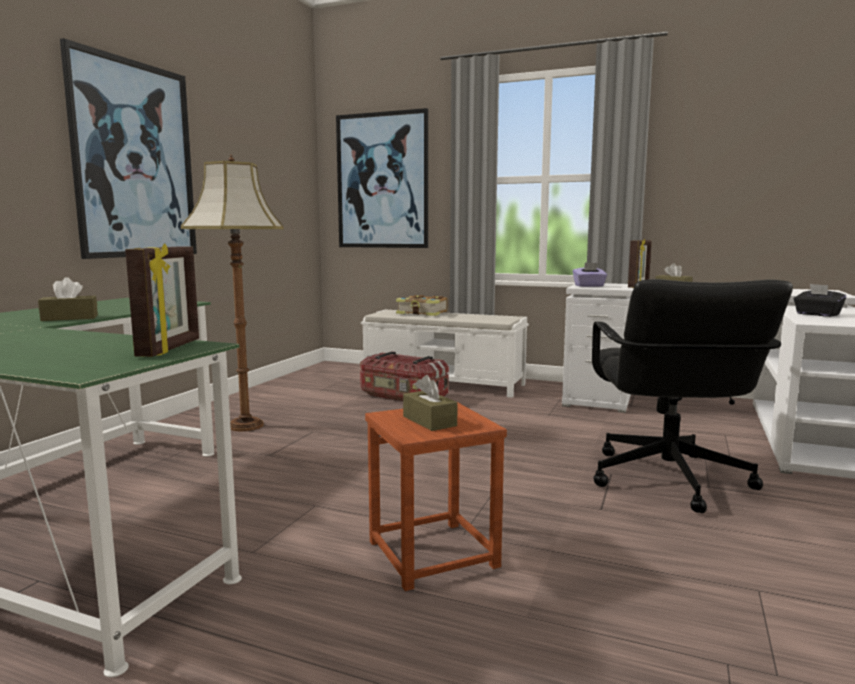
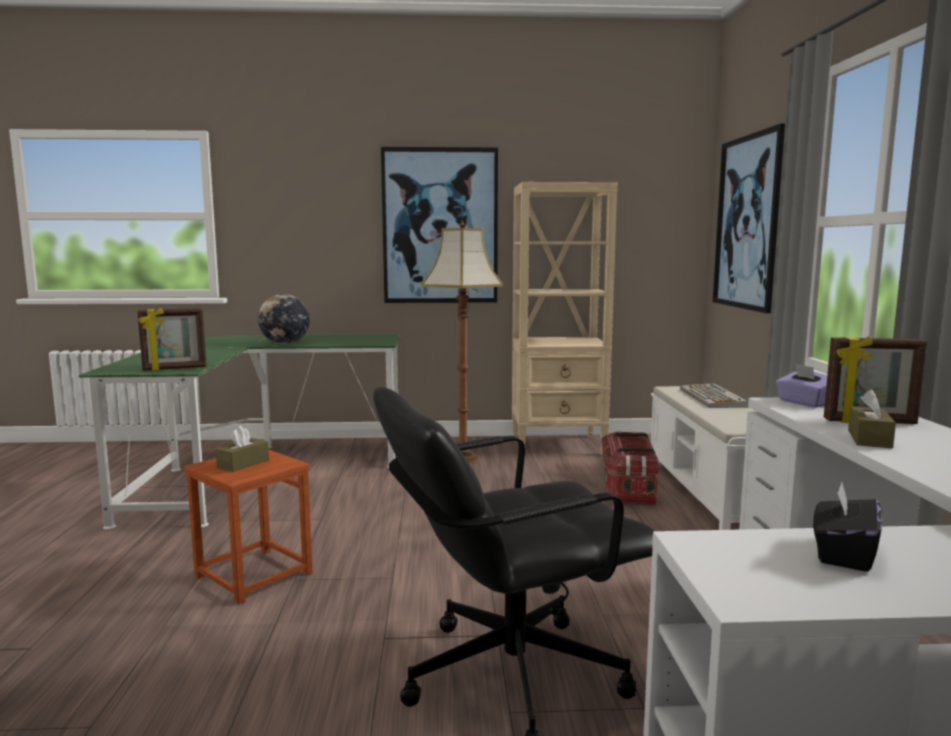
camera: 65 degrees right, 0 degrees up
(70, 318) = (285, 343): brown tissue box -> globe
(276, 393) = (558, 446): none -> beige bookcase
(422, 313) = (713, 398): book -> keyboard

